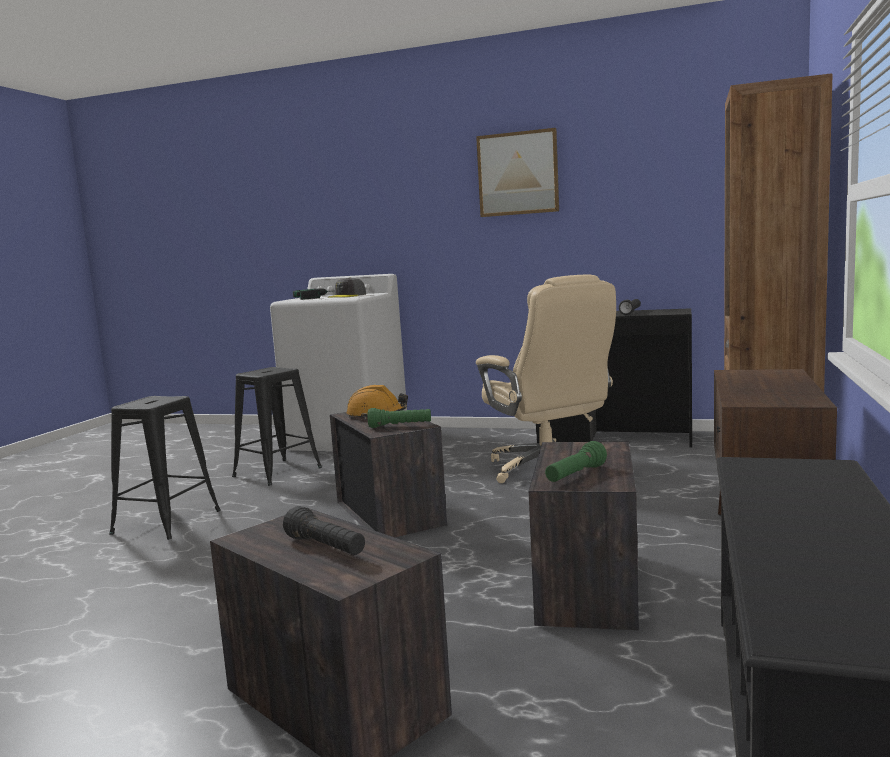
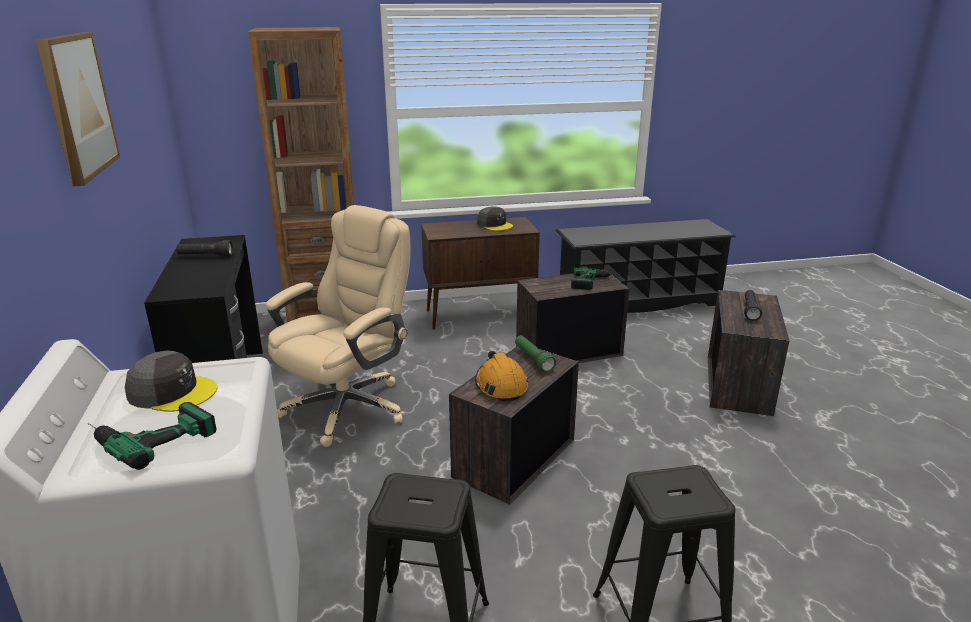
camera: 120 degrees left, 15 degrees up
(575, 475) = (595, 282): green flashlight -> power drill
(779, 391) = (494, 225): none -> grey cap

